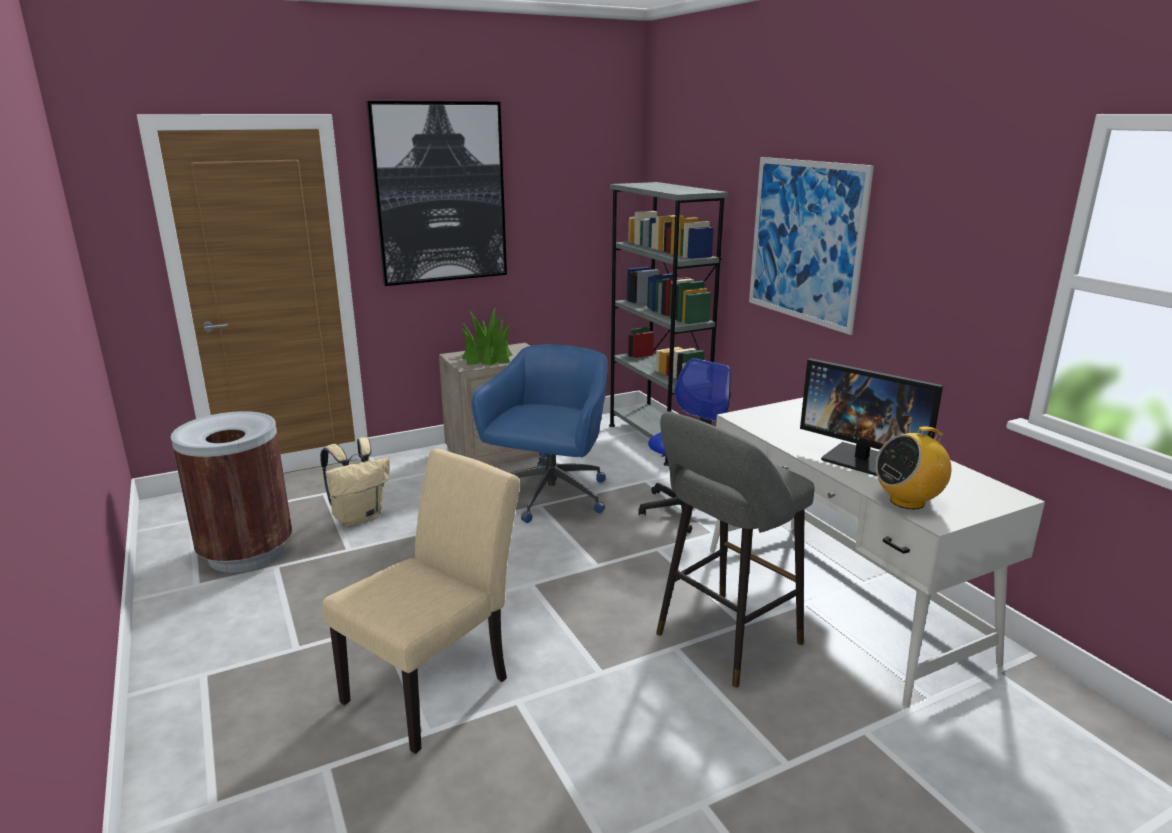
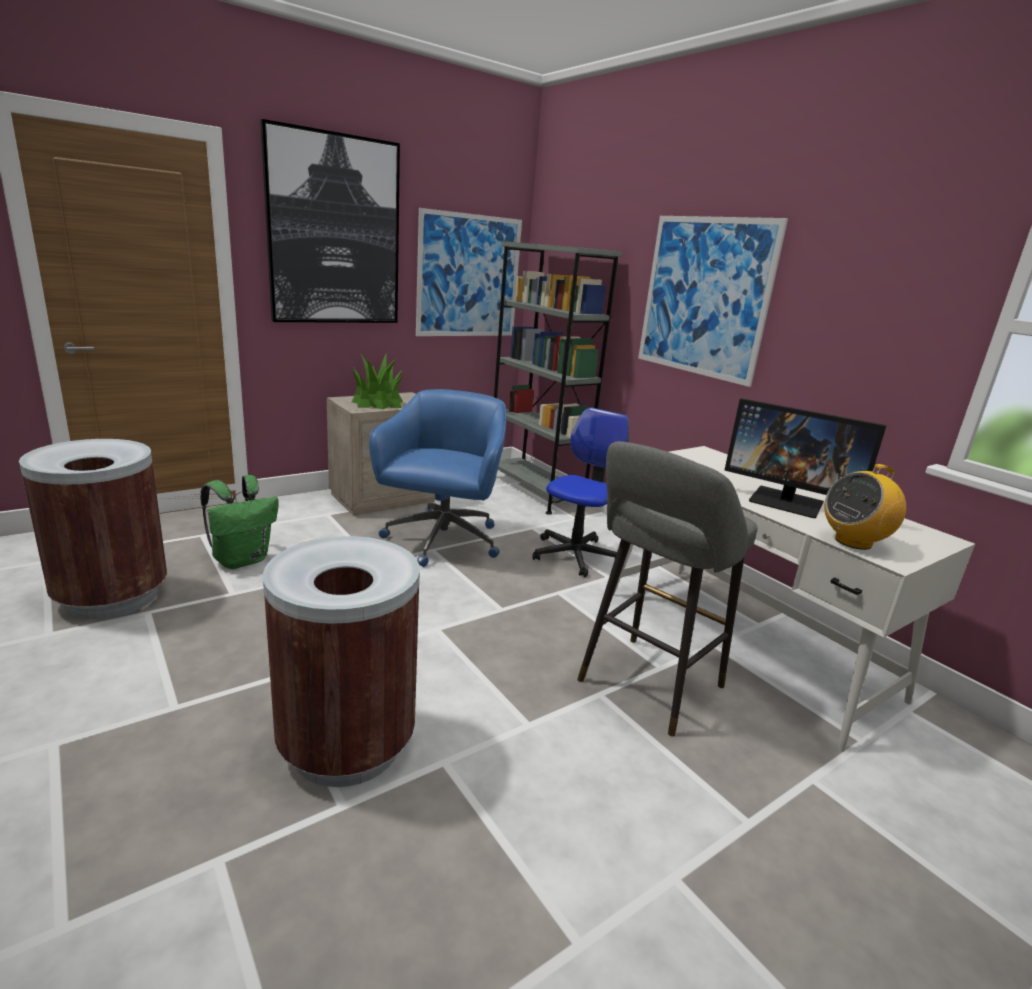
camera: 10 degrees left, 0 degrees up
(359, 517) = (242, 560): beige backpack -> green backpack
(436, 684) = (347, 745): beige chair -> brown trash can
(580, 220) = (469, 276): none -> picture

